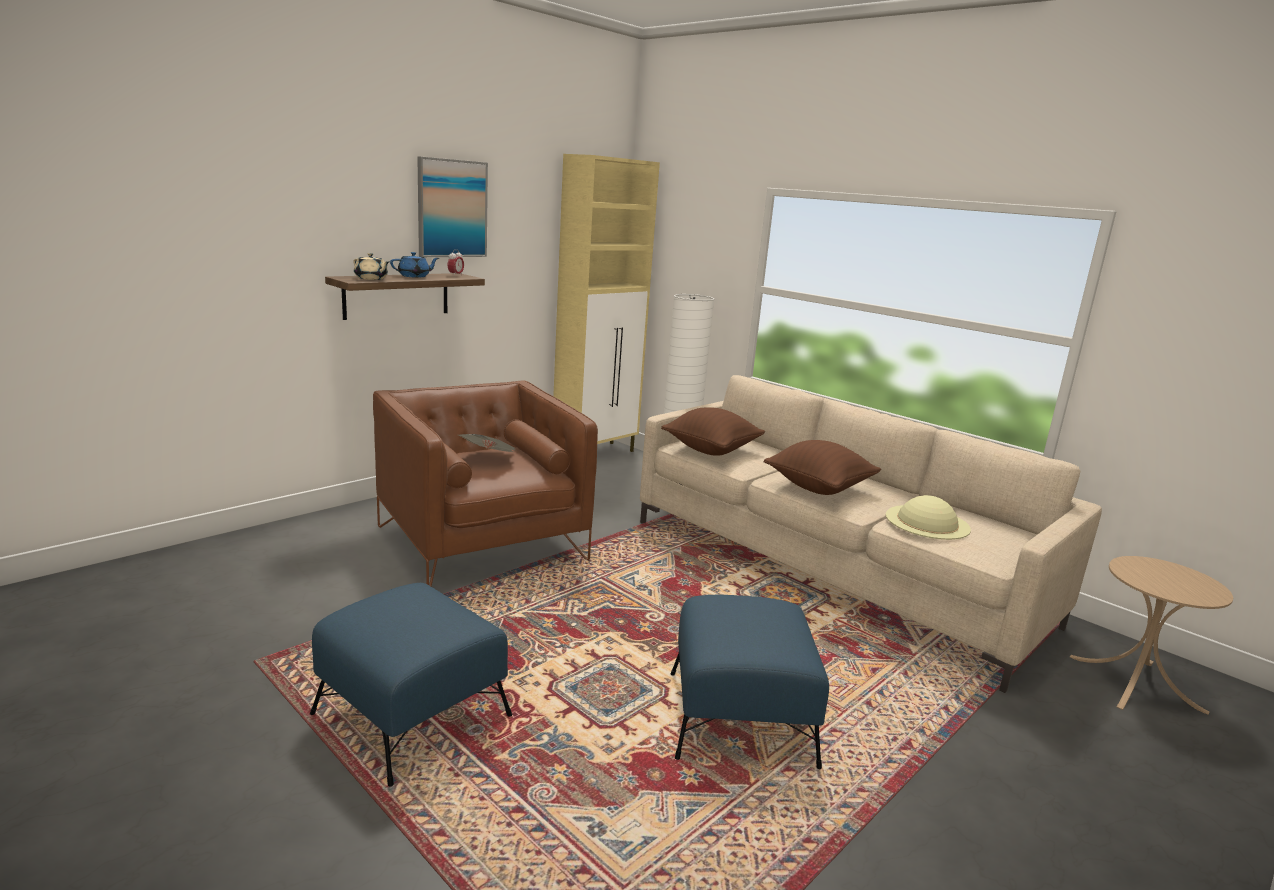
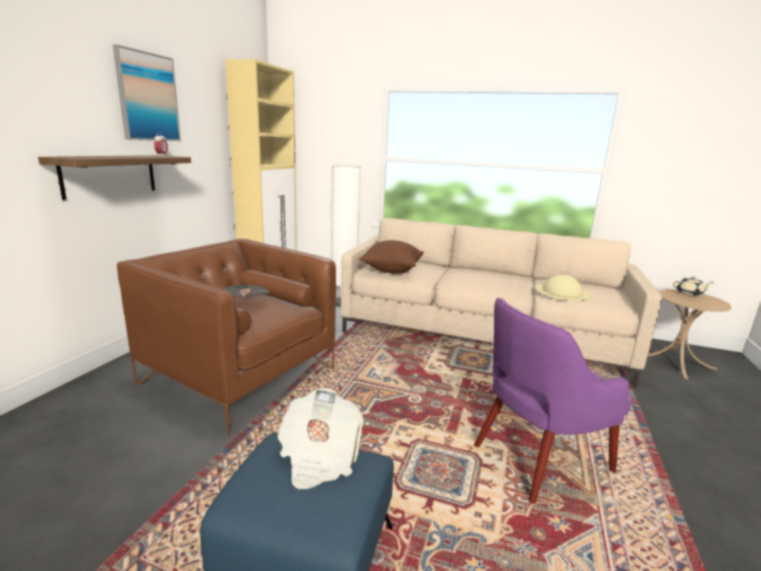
camera: 25 degrees left, 0 degrees up
(371, 278) = (91, 157): beige teapot -> beige teapot (689, 294)
(414, 276) = (128, 156): blue teapot -> none
(433, 608) = (319, 456): none -> newspaper
(740, 718) = (538, 459): blue ottoman -> purple armchair
(819, 488) = (482, 282): brown pillow -> none

